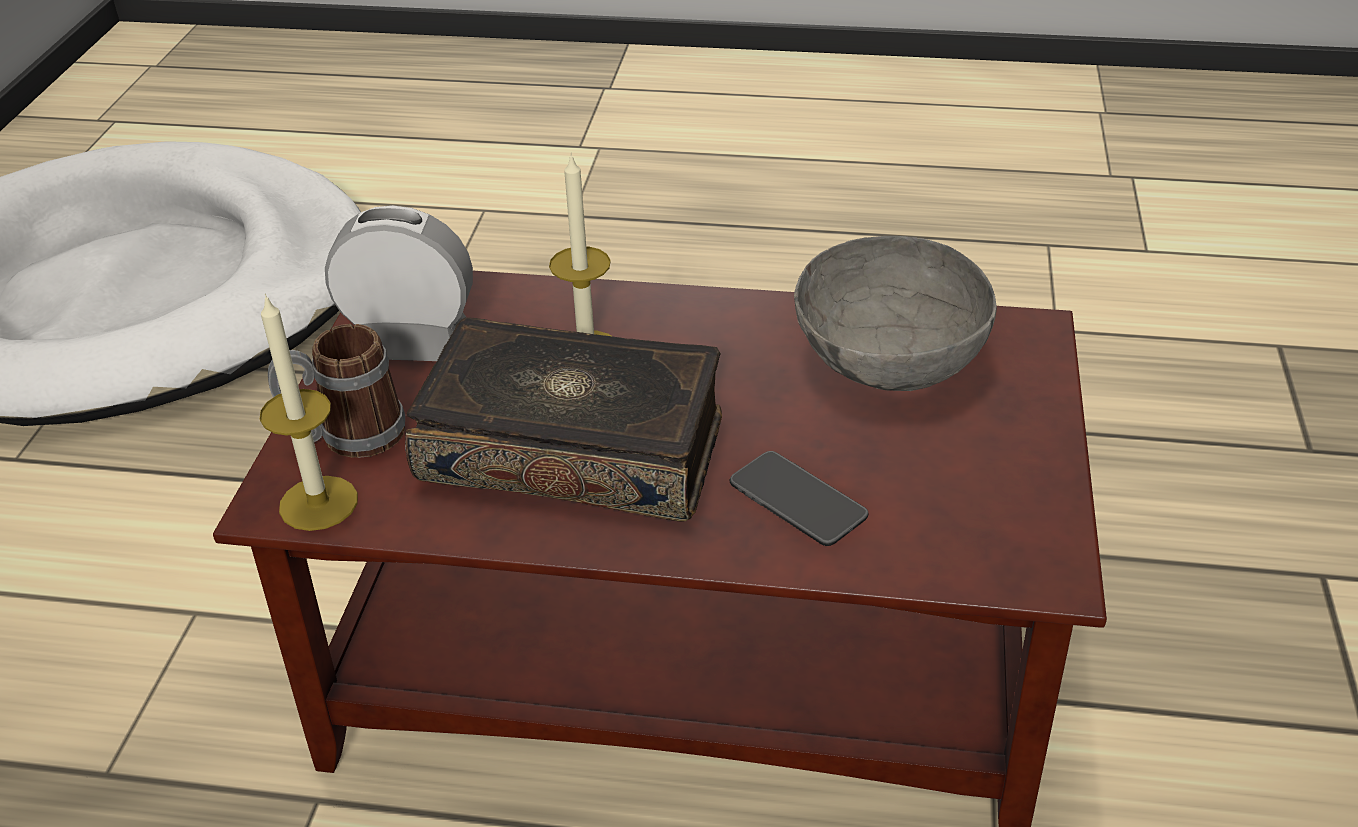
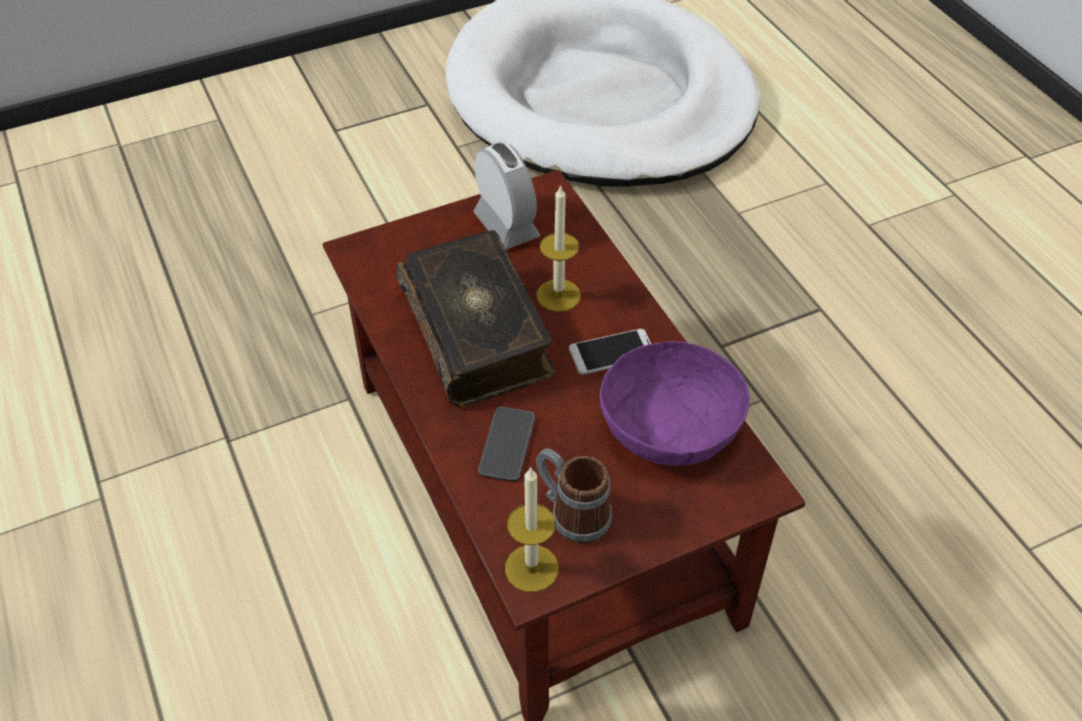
camera: 55 degrees right, 10 degrees up
(318, 503) = (366, 264): candle -> candle (531, 568)
(347, 436) = (418, 245): mug -> mug (571, 513)
(727, 349) = (612, 352): none -> phone
(889, 357) = (669, 429): grey bowl -> purple bowl

